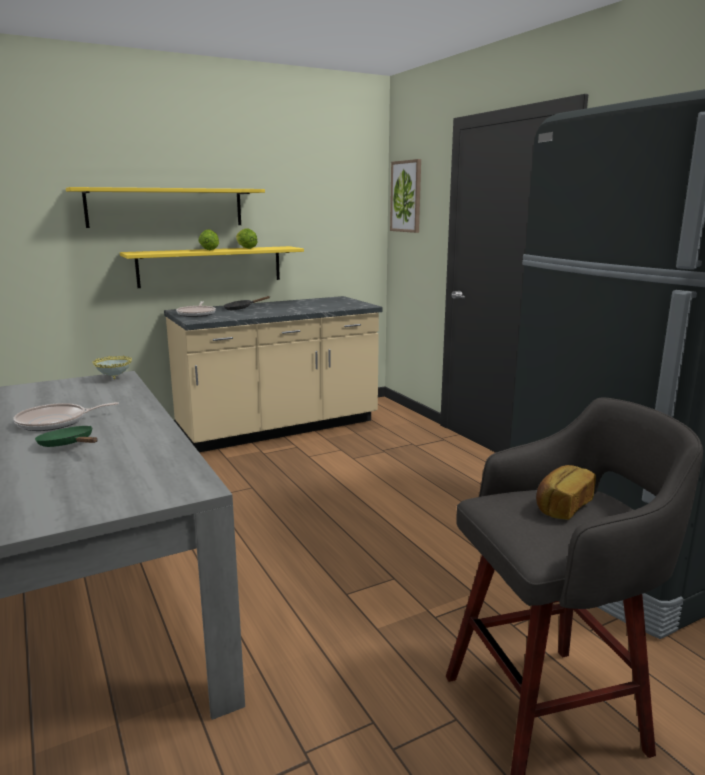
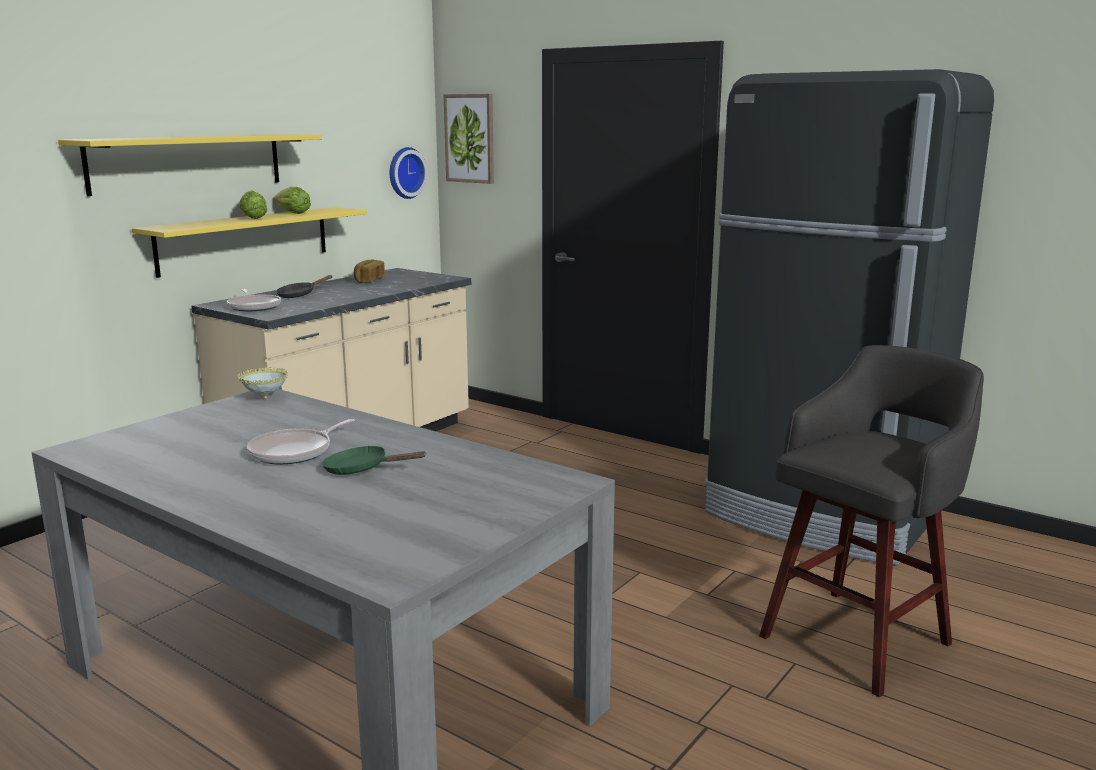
camera: 25 degrees left, 0 degrees up
(355, 223) = (404, 173): none -> wall clock
(562, 507) = (870, 444): bread -> bread (368, 280)

